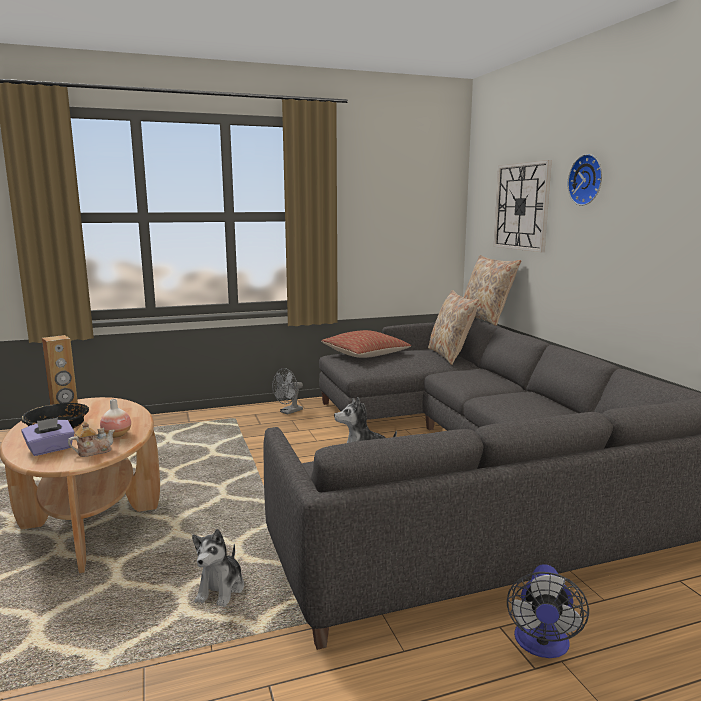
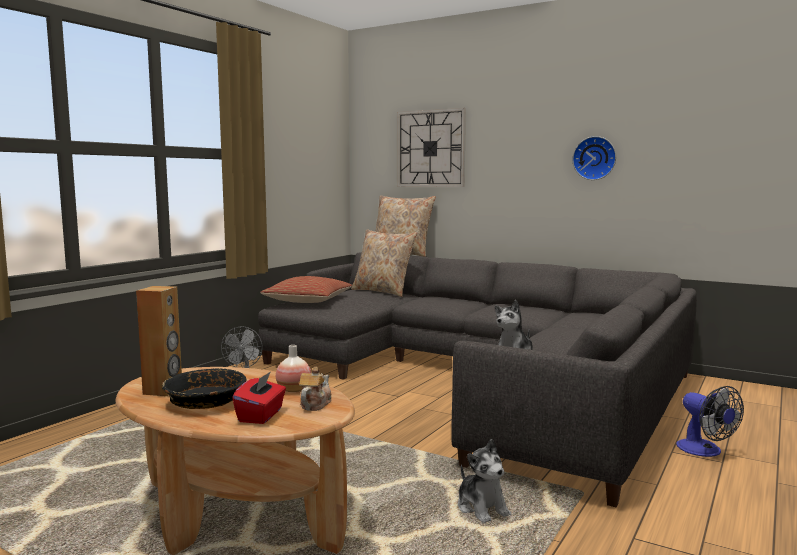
camera: 40 degrees left, 5 degrees down
(50, 449) = (261, 415): purple tissue box -> red tissue box
(587, 180) = (510, 124): wall clock -> wall clock (595, 158)

